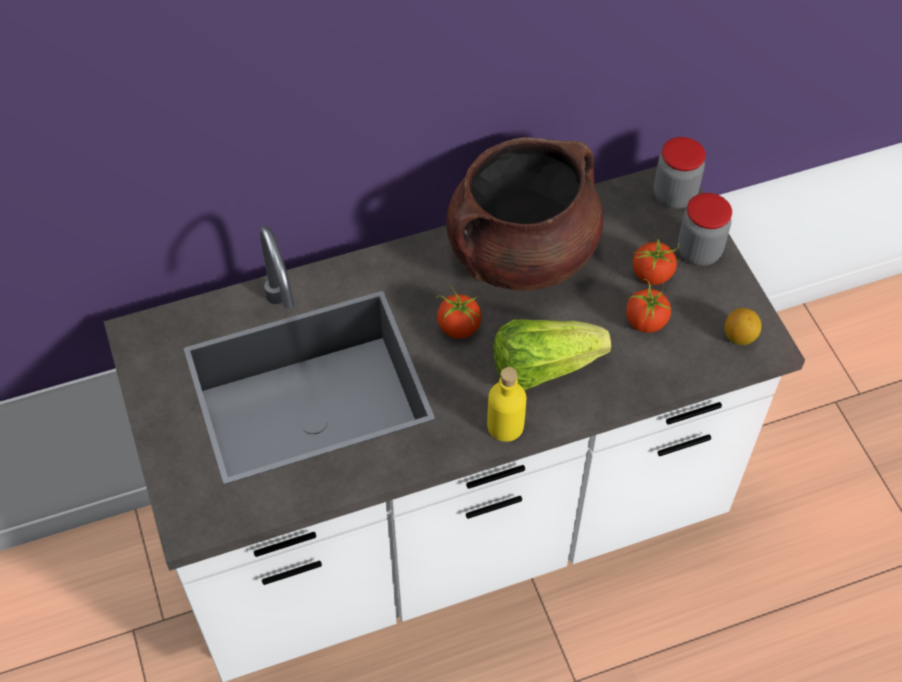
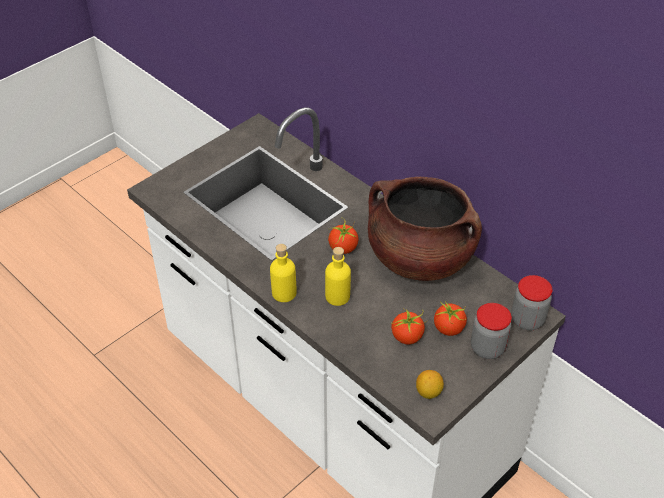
camera: 65 degrees right, 10 degrees down
(542, 367) = (337, 296): lettuce -> yellow bottle

